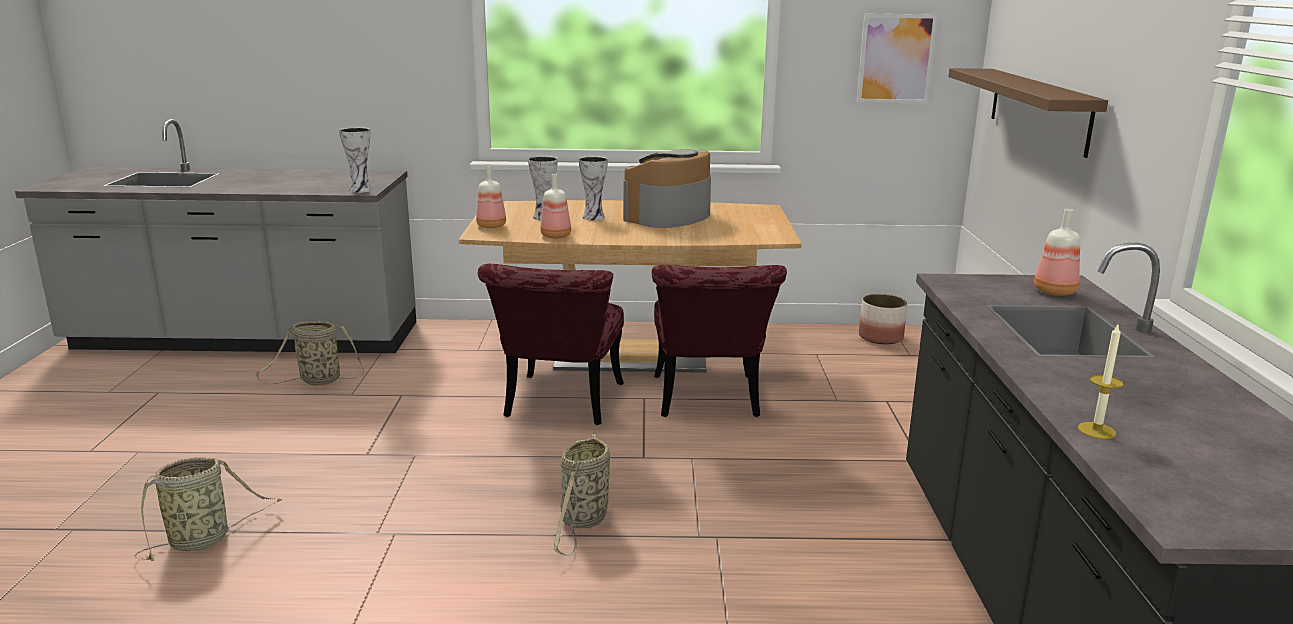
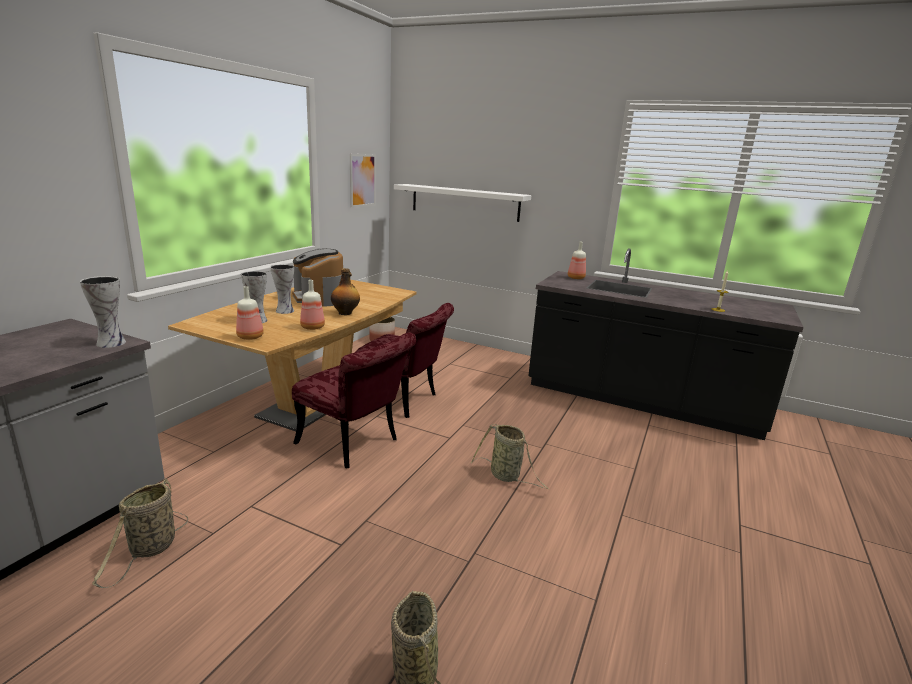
camera: 65 degrees left, 0 degrees up
(630, 236) = (345, 313): none -> bottle
(1038, 109) = (464, 202): brown shelf -> white shelf

